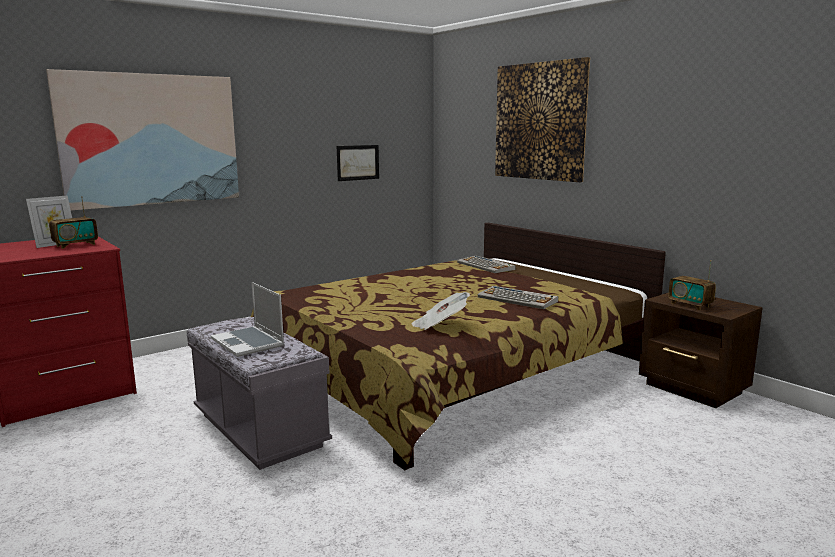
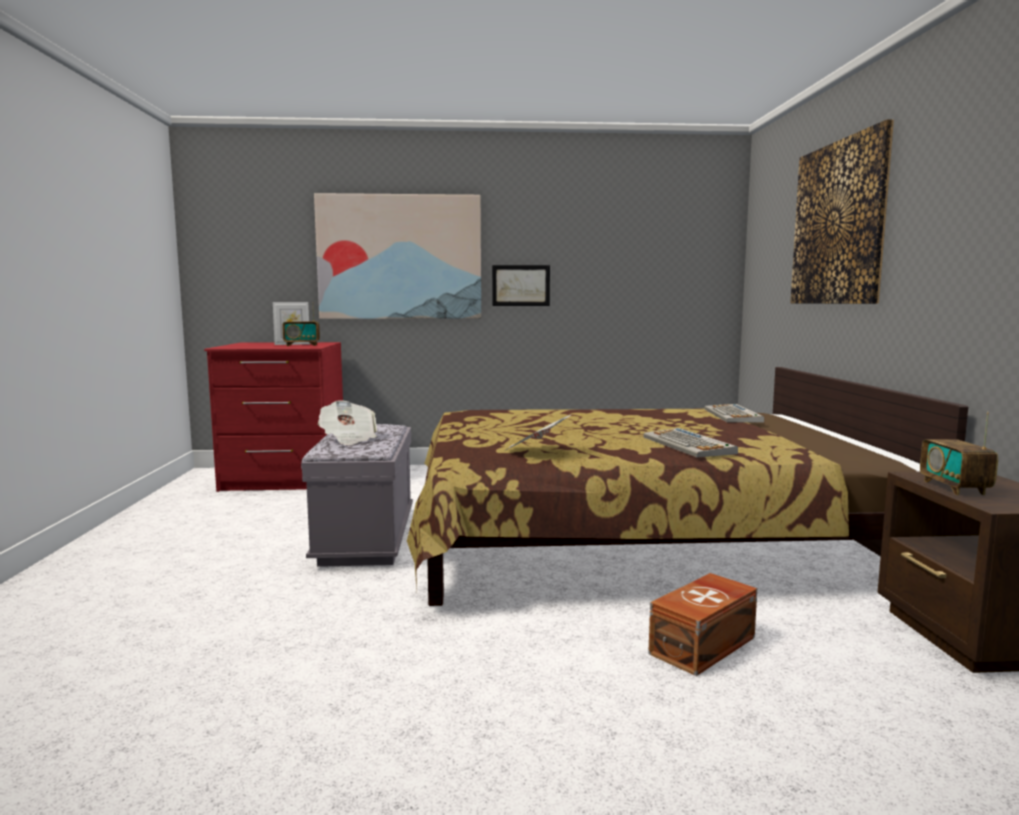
camera: 35 degrees right, 5 degrees down
(249, 343) = (348, 439): laptop -> newspaper
(358, 162) = (630, 289): picture -> picture (521, 285)
(597, 436) = (705, 645): none -> brown storage box

